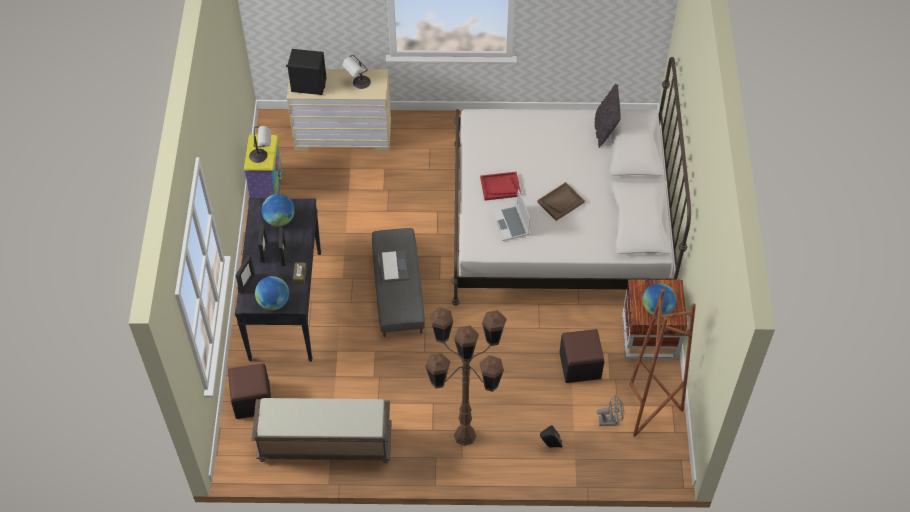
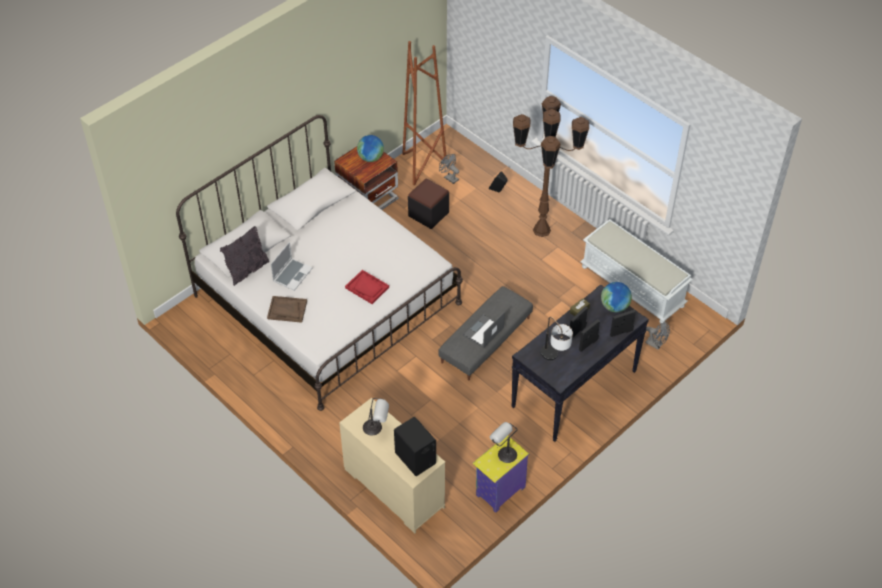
camera: 135 degrees left, 5 degrees down
(252, 400) = (656, 344): black ottoman -> grey fan
(279, 220) = (554, 359): globe -> table lamp
(324, 444) = (633, 286): brown bench -> white bench
(511, 224) = (392, 260): laptop -> laptop (292, 274)
(560, 202) = (342, 249): brown tray -> brown tray (287, 310)

